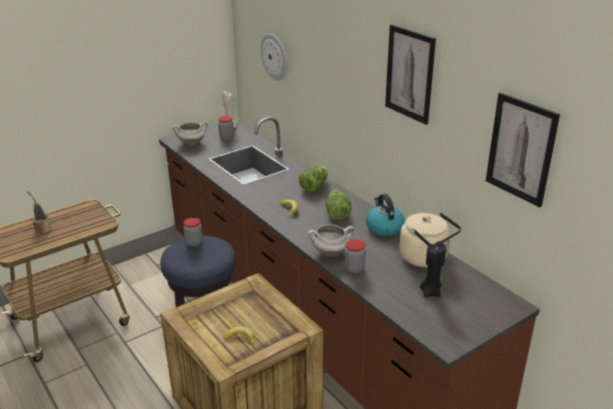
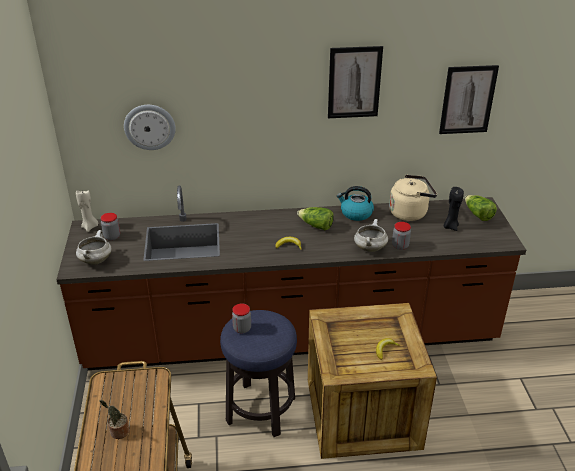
camera: 60 degrees left, 5 degrees up
(314, 186) = (262, 221): lettuce -> lettuce (478, 215)

